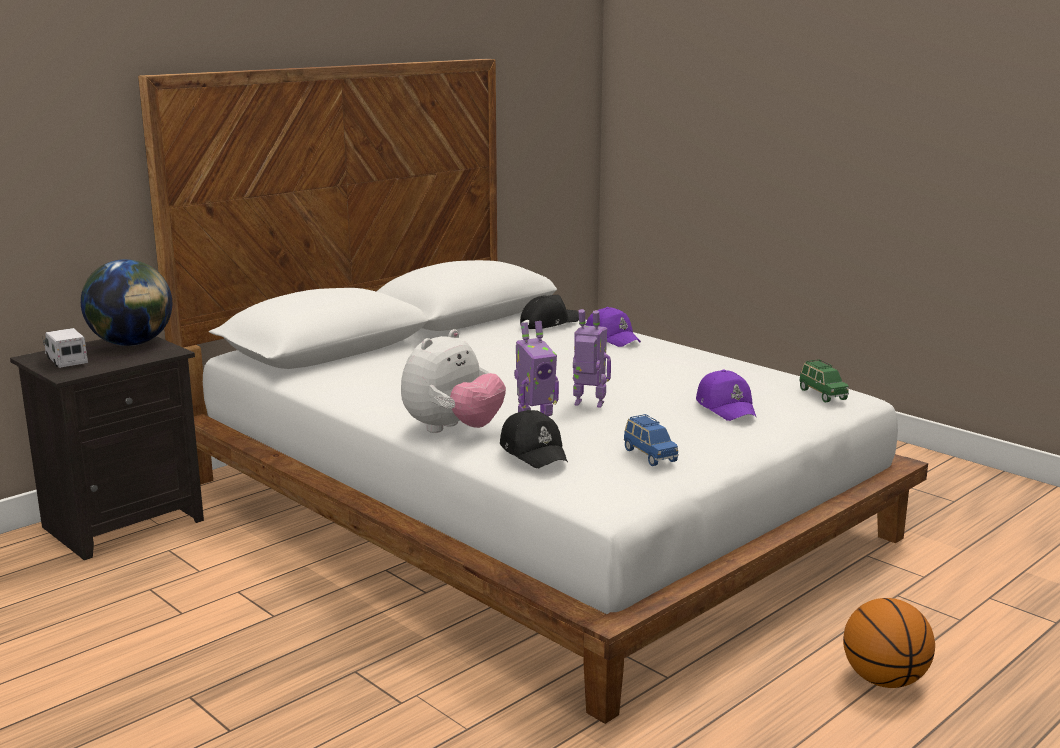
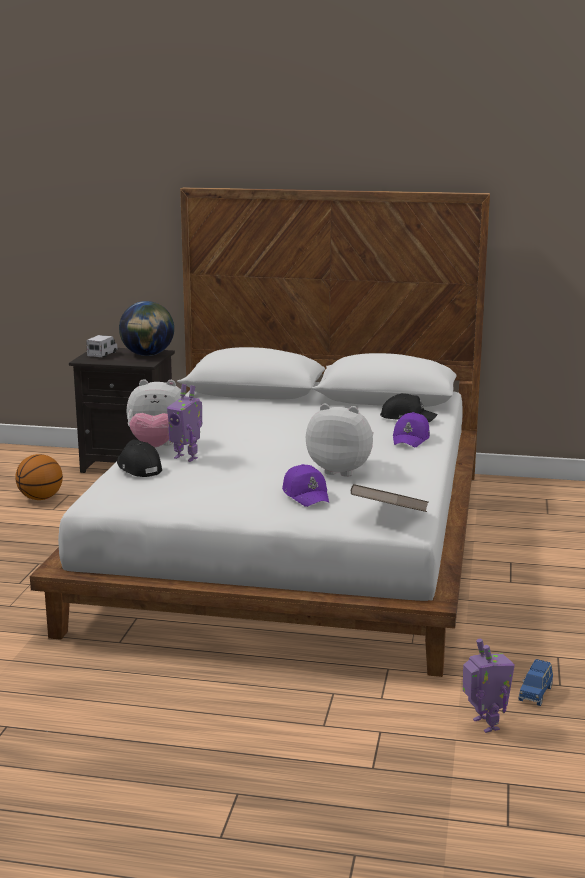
camera: 55 degrees right, 0 degrees up
(534, 452) = (138, 468): black cap -> black cap turned 120 degrees clockwise
(589, 404) = (245, 461): toy robot -> toy robot (484, 725)
(649, 455) = (177, 494): blue toy car -> blue toy car (535, 693)
(666, 380) = (341, 470): none -> plush toy
(726, 407) = (306, 495): purple cap -> purple cap turned 60 degrees counterclockwise
(822, 394) = (389, 515): green toy car -> brown book
(884, 680) = (192, 712): basketball -> basketball (40, 498)

